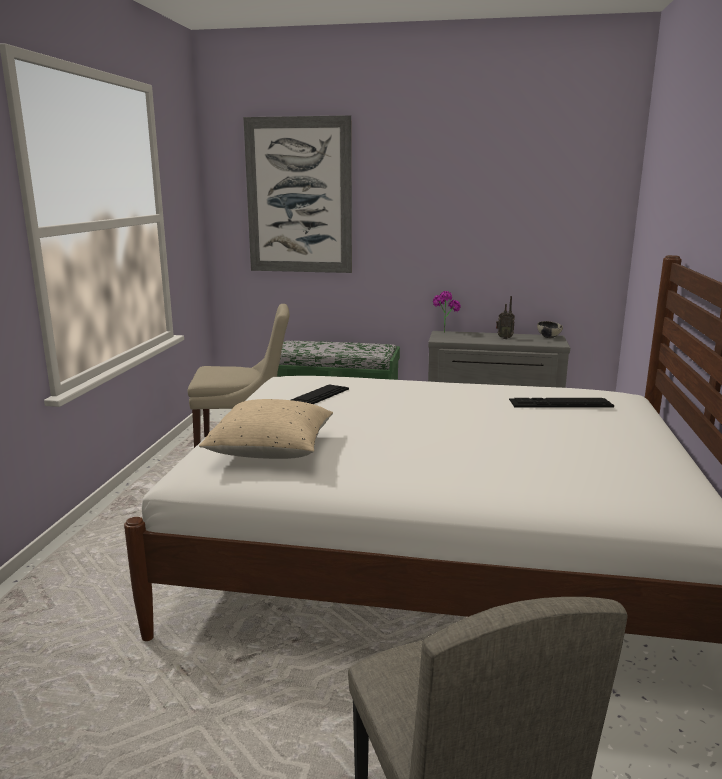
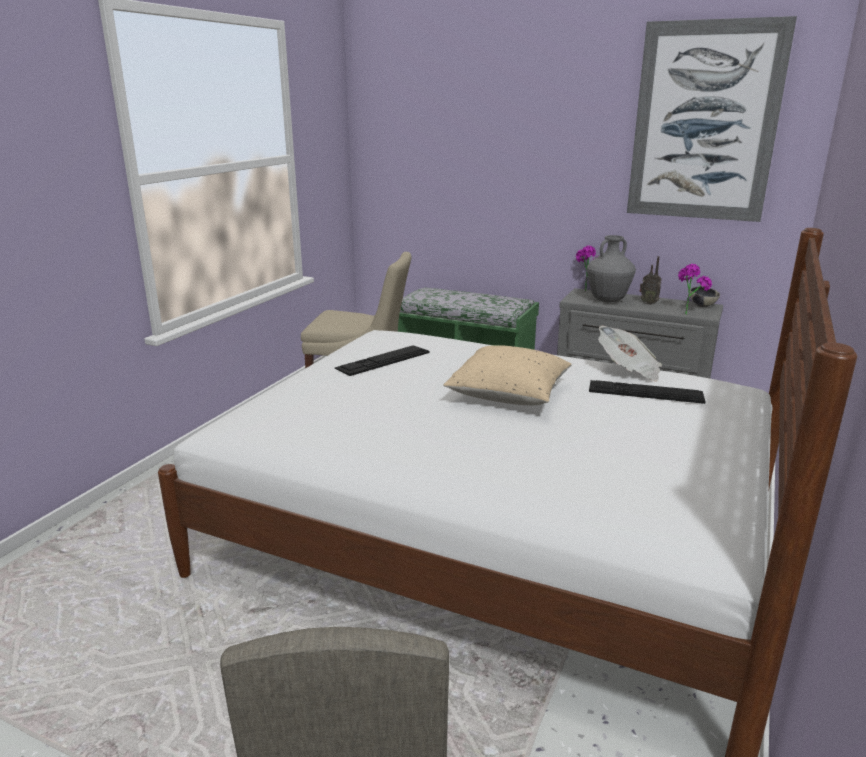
camera: 15 degrees right, 5 degrees up
(271, 450) = (305, 414): beige pillow -> beige pillow (508, 395)
(299, 196) = (442, 135): picture -> picture (704, 123)
(468, 338) = (607, 300): none -> grey vase
(533, 388) = (629, 370): none -> newspaper
(541, 343) = (688, 313): none -> potted plant

